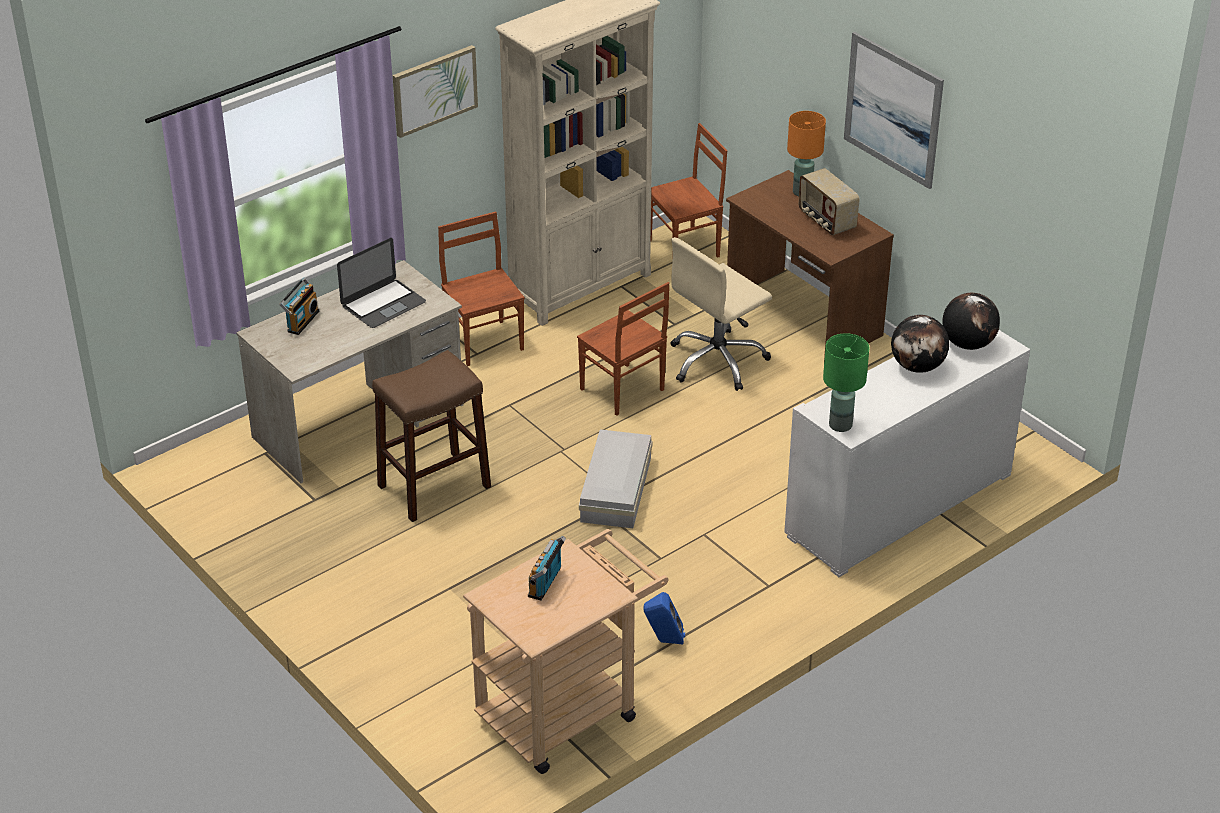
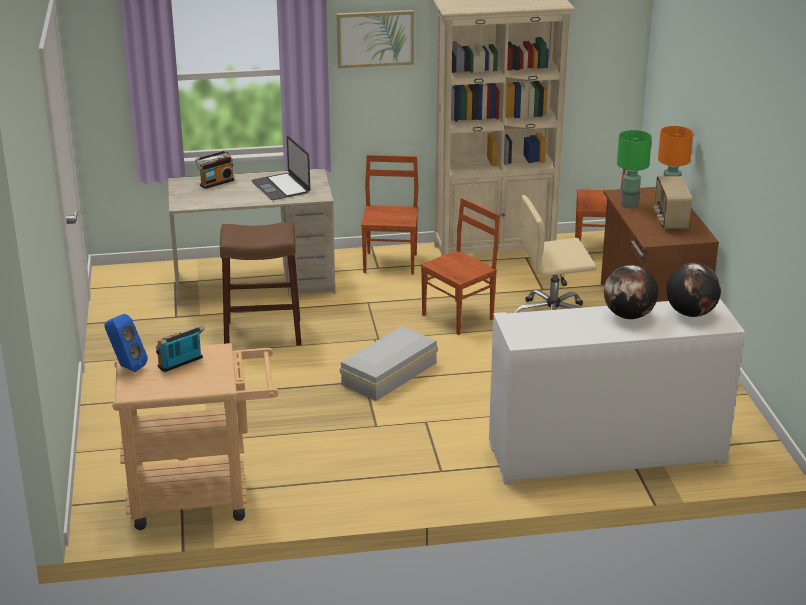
camera: 30 degrees right, 10 degrees down
(383, 304) = (281, 187): laptop -> laptop turned 75 degrees clockwise
(622, 391) = (459, 317): brown chair -> brown chair turned 120 degrees counterclockwise
(664, 641) = (321, 478): blue speaker -> blue speaker (126, 367)
(840, 424) = (519, 333): green table lamp -> green table lamp (629, 204)
(893, 109) = (729, 121): picture -> none

